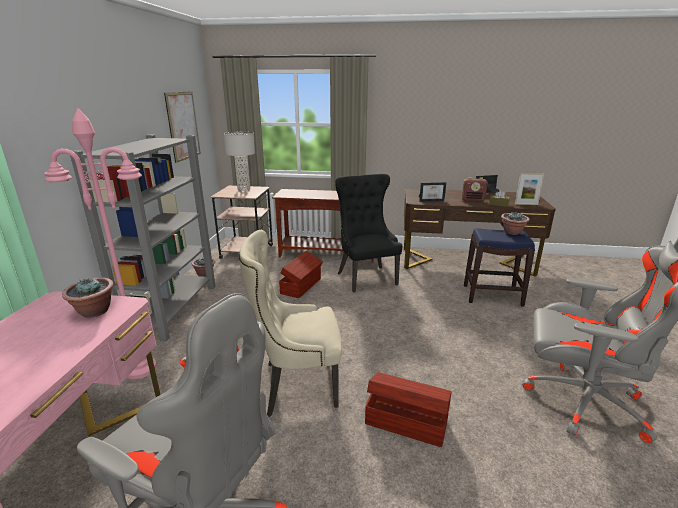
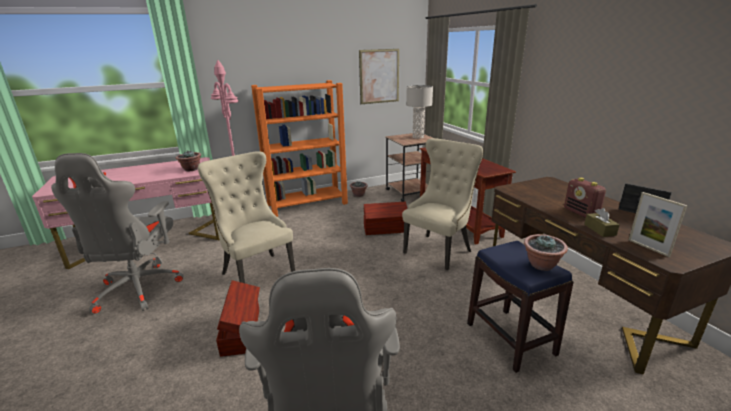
camera: 60 degrees right, 0 degrees up
(171, 309) = (307, 204): grey bookcase -> orange bookcase
(366, 278) = (438, 251): black chair -> beige chair
(431, 200) = (530, 194): picture frame -> none

